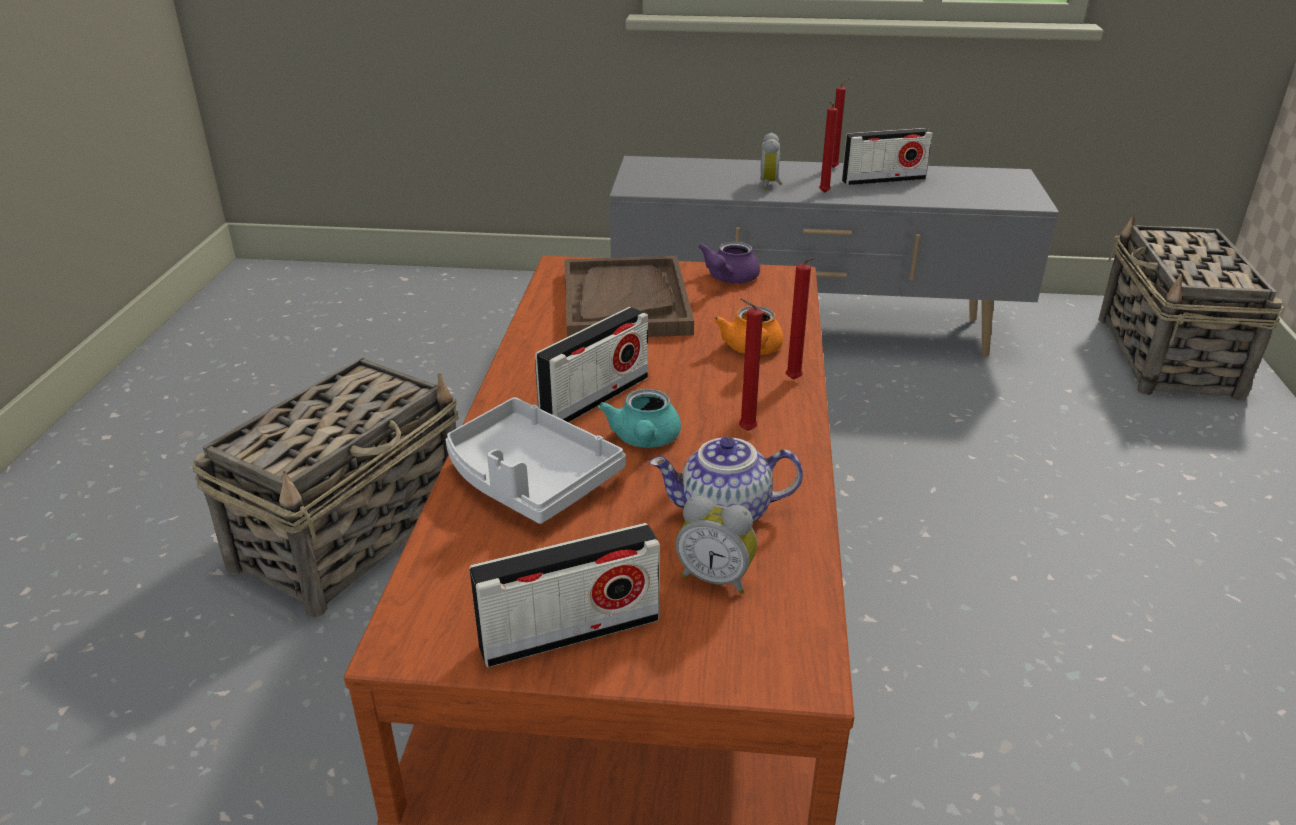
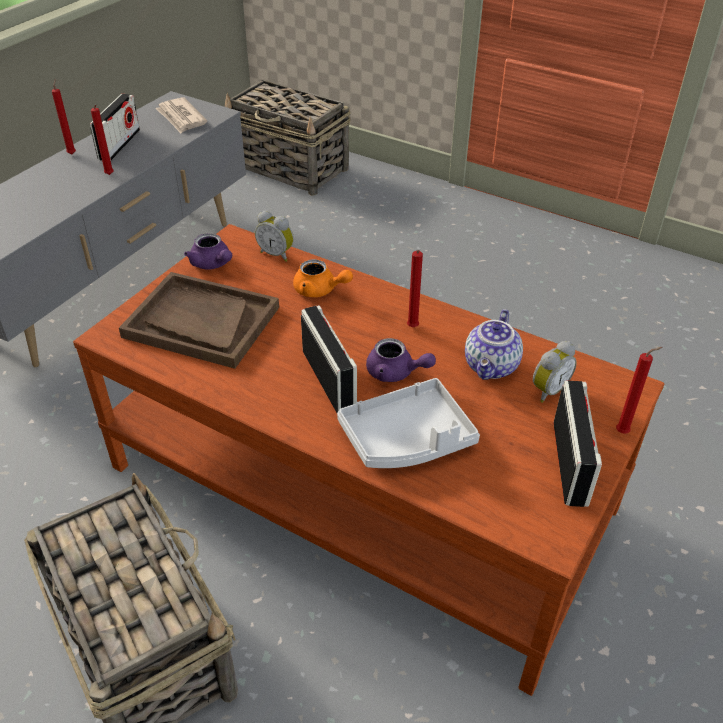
camera: 65 degrees left, 10 degrees up
(644, 440) = (395, 373): turquoise teapot -> purple teapot
(770, 184) = (66, 190): alarm clock -> alarm clock (277, 254)
(795, 381) = (370, 288): red candle -> red candle (624, 432)
(985, 189) = (181, 118): none -> newspaper

